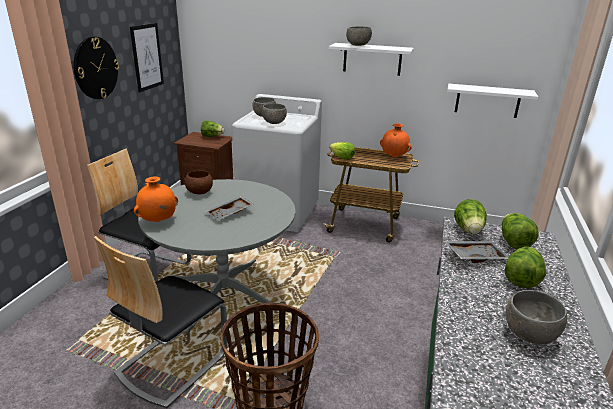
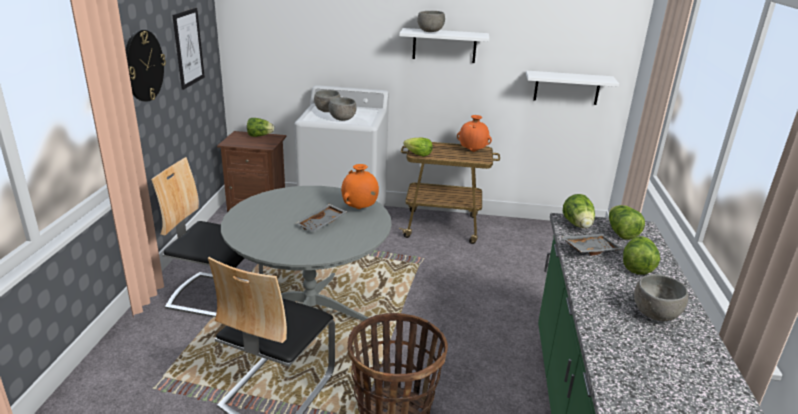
camera: 10 degrees left, 0 degrees up
(158, 221) = (247, 237): orange vase -> orange vase (359, 208)
(199, 193) = (278, 203): brown bowl -> none

